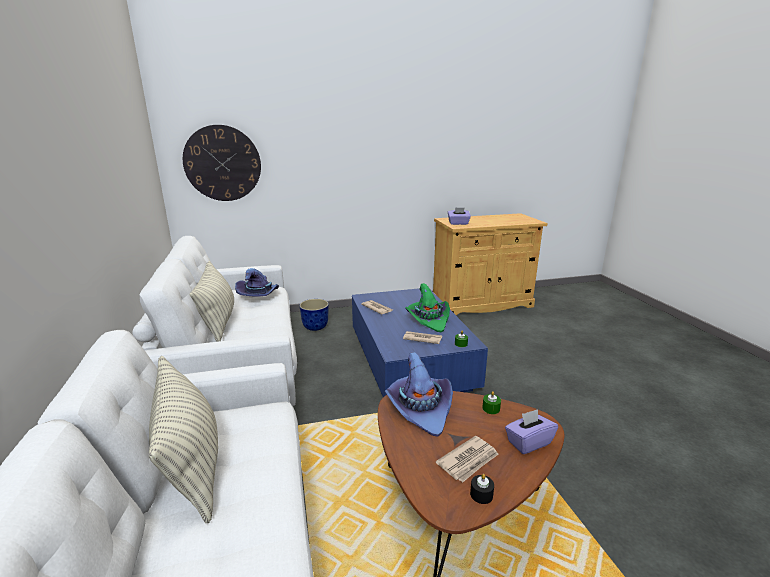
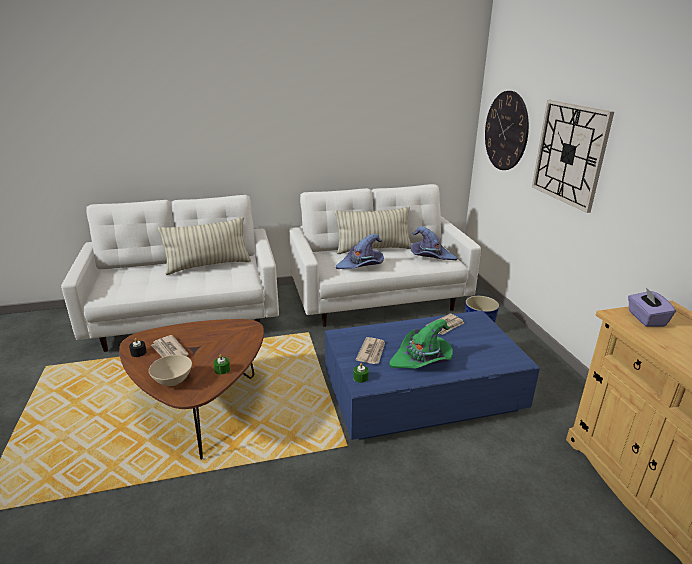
camera: 90 degrees right, 5 degrees up
(319, 163) = (569, 153): none -> wall clock
(420, 408) = (235, 335): purple hat -> purple hat (361, 265)
(528, 442) = (173, 382): purple tissue box -> beige bowl

